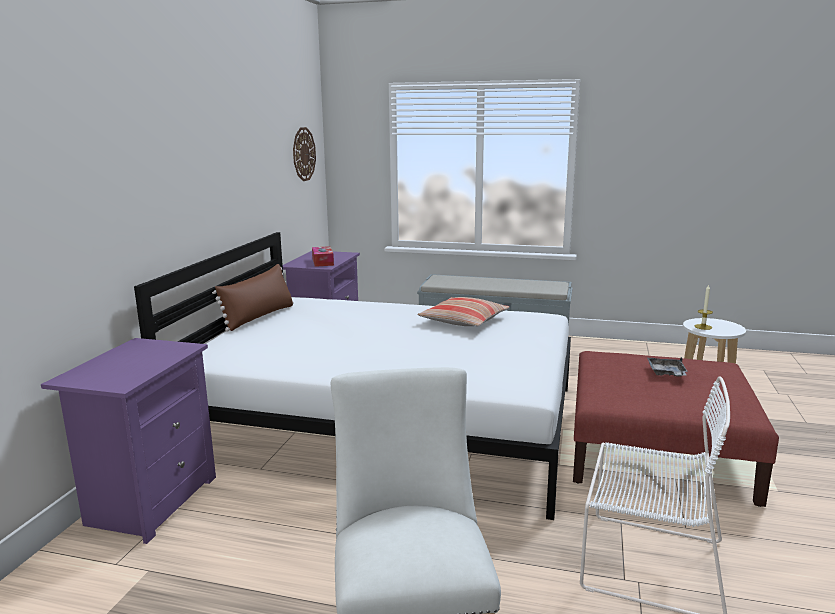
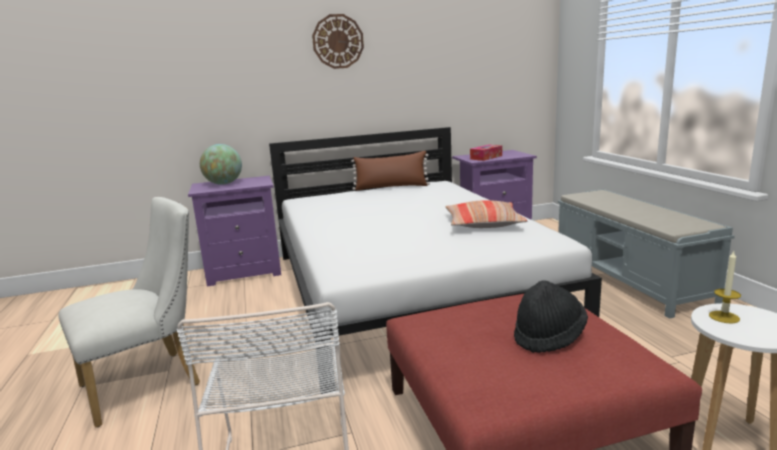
camera: 60 degrees right, 0 degrees up
(116, 366) = (224, 184): none -> globe
(303, 154) = (513, 63): wall clock -> wall clock (338, 41)
(666, 373) = (549, 336): grey tray -> black hat

